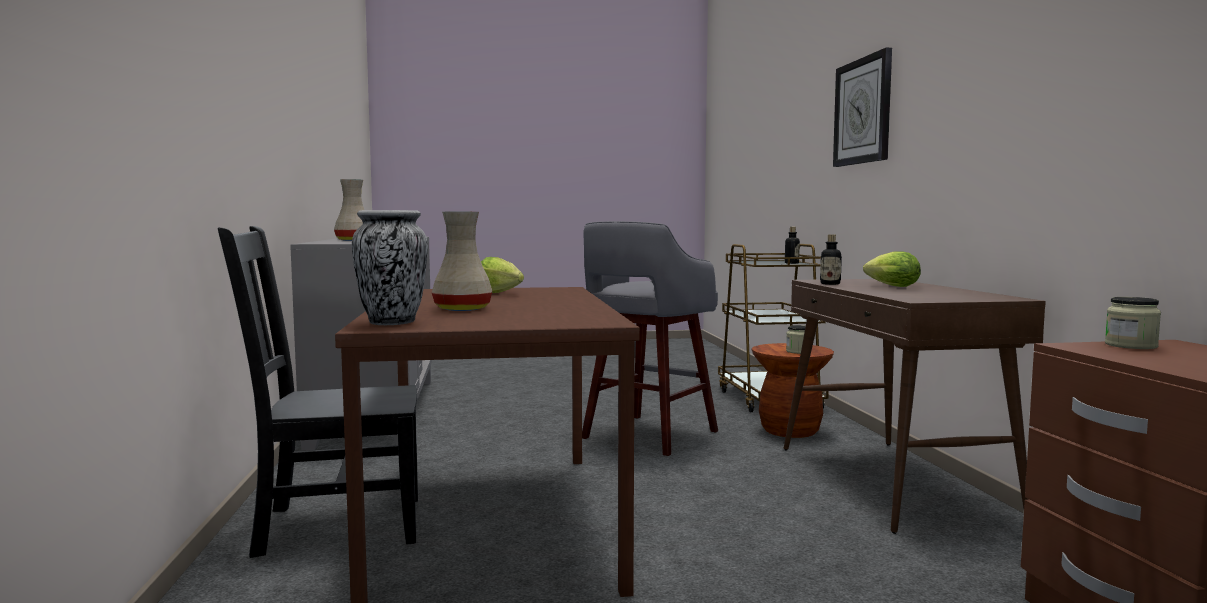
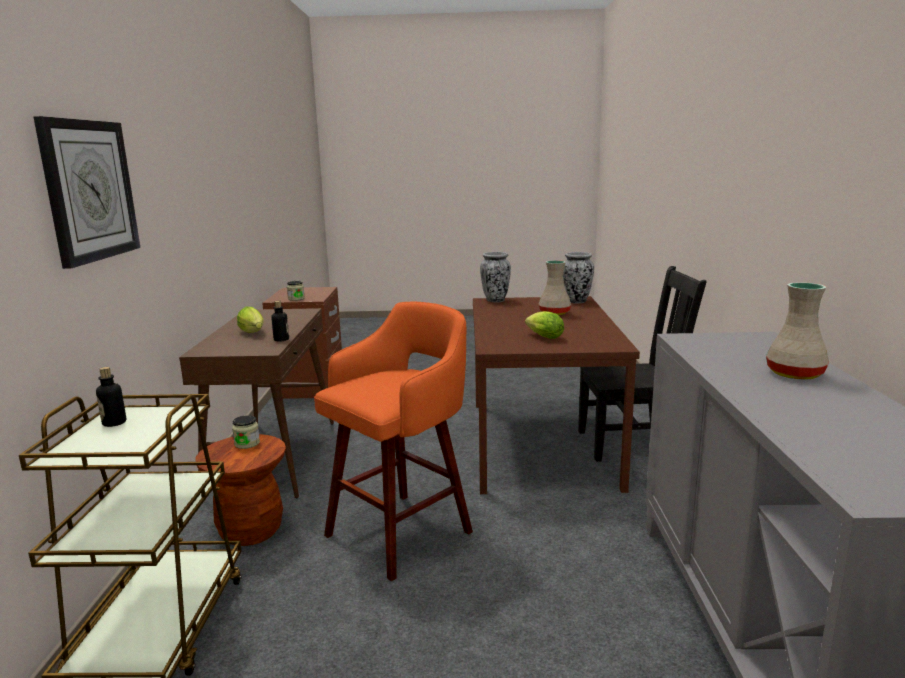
camera: 170 degrees left, 10 degrees up
(580, 322) = (495, 300): none -> vase
(647, 435) = (402, 532): grey stool -> orange stool

